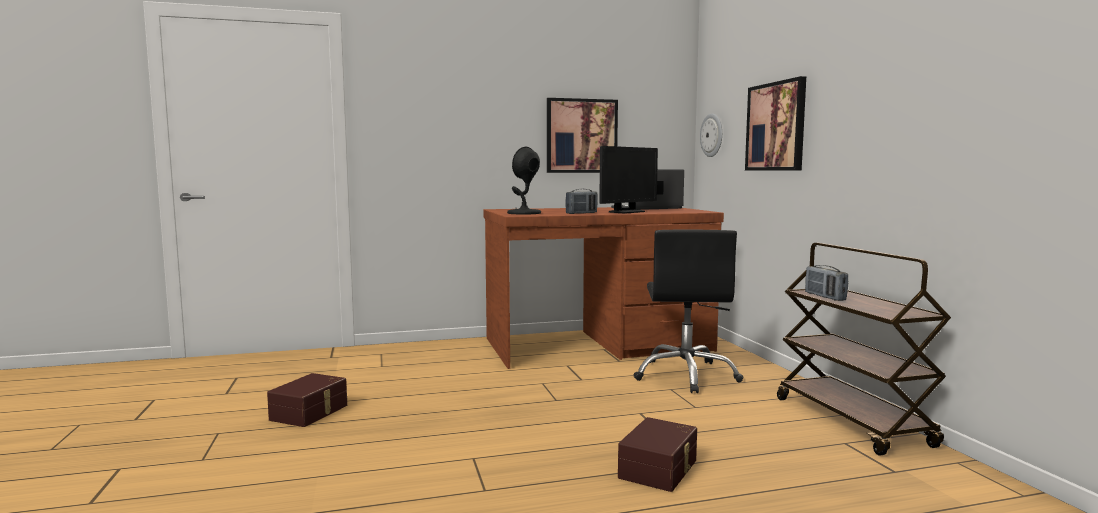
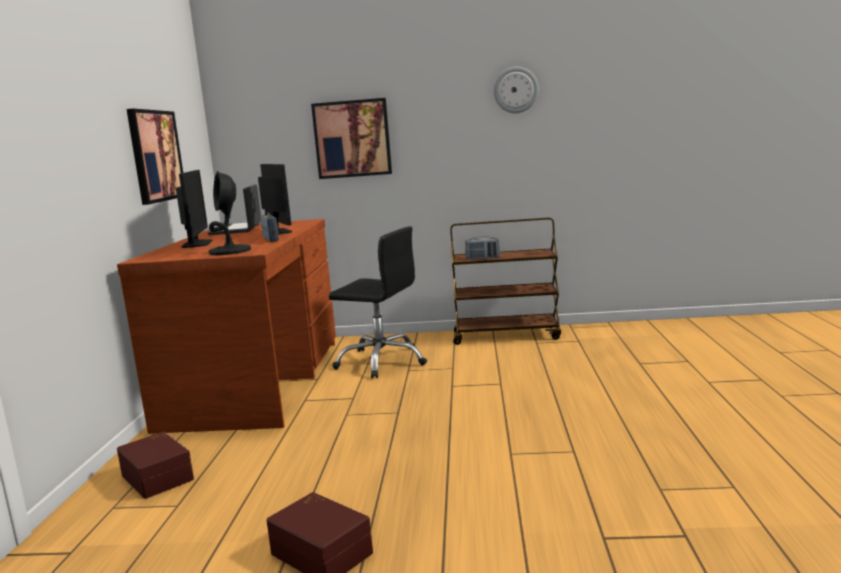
camera: 70 degrees left, 5 degrees up
(564, 209) = (197, 244): none -> monitor
(660, 469) = (556, 392): brown storage box -> brown storage box (159, 477)
(712, 135) = (248, 148): wall clock -> wall clock (515, 90)

